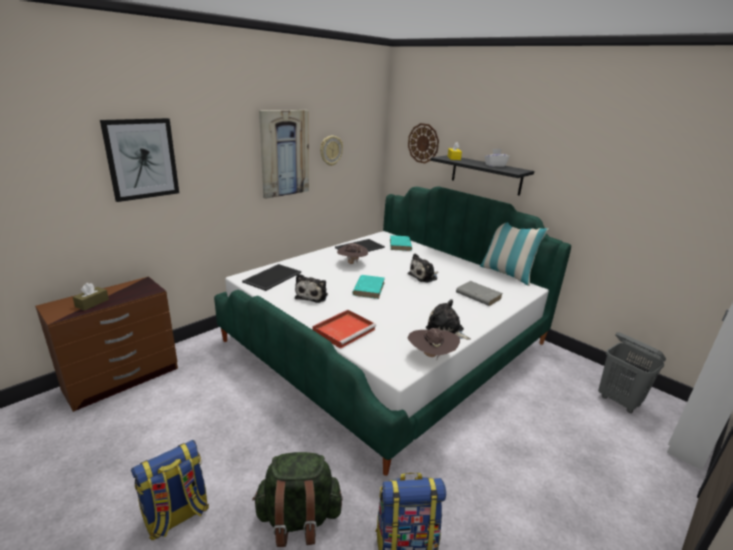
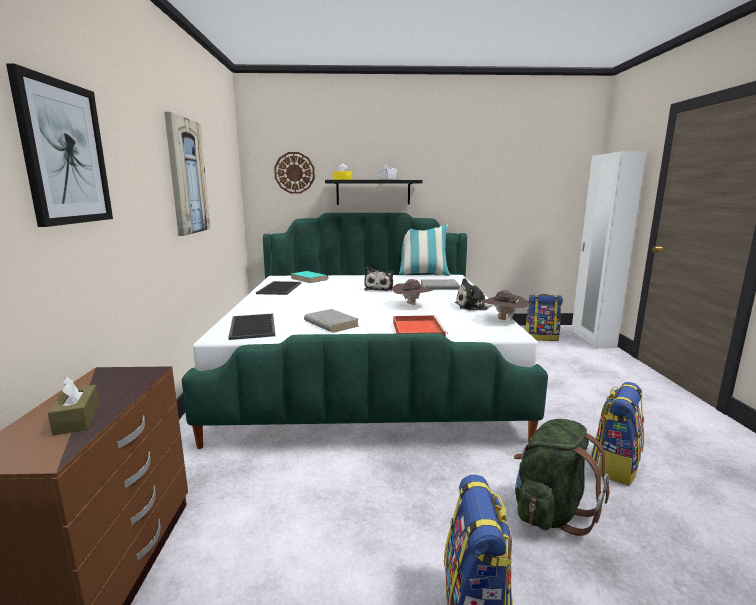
camera: 45 degrees left, 10 degrees down
(312, 295) = (330, 323): plush toy -> grey book
(330, 150) = (214, 180): wall clock -> none
(352, 263) = (302, 298): brown hat -> brown hat (411, 305)
(369, 288) = (361, 305): turquoise book -> none
(619, 401) = (541, 337): grey laundry basket -> backpack

